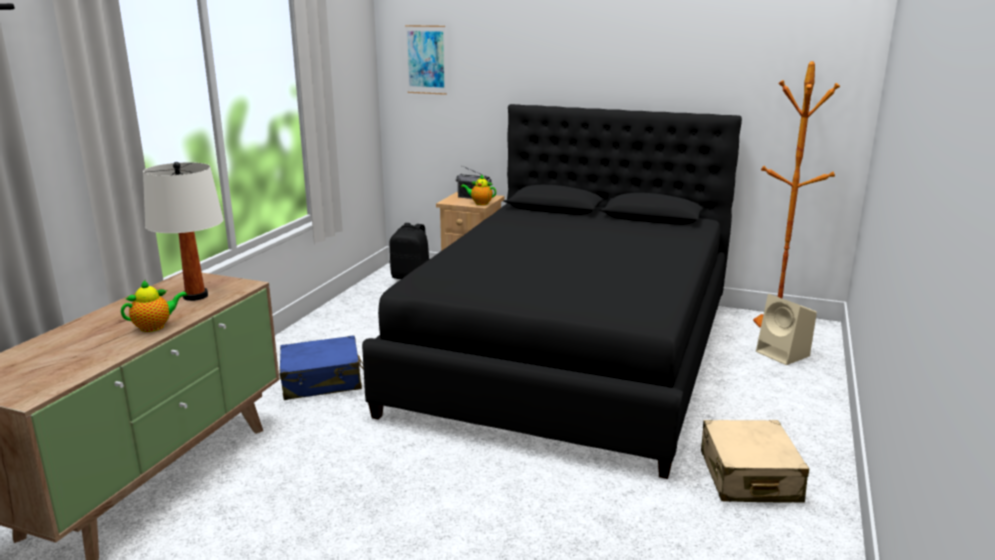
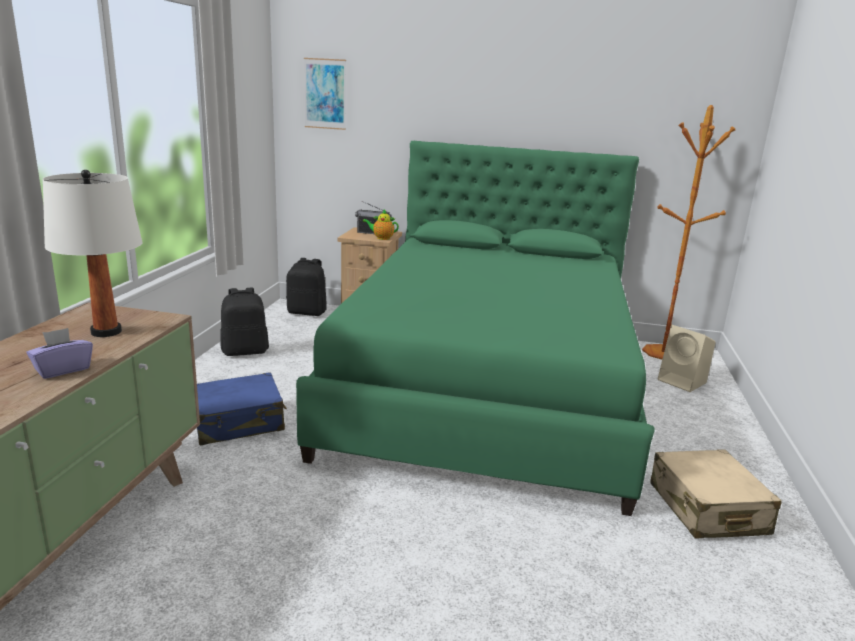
camera: 10 degrees left, 0 degrees up
(155, 327) = (62, 369): teapot -> purple tissue box
(342, 315) = (245, 351): none -> black backpack
(571, 354) = (488, 386): black bed -> green bed

